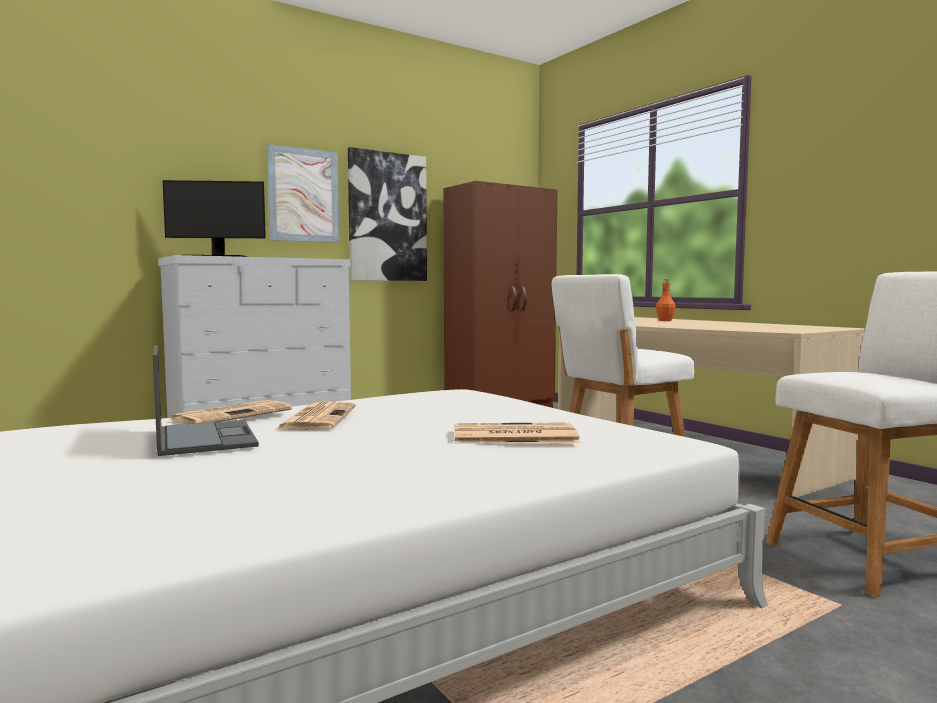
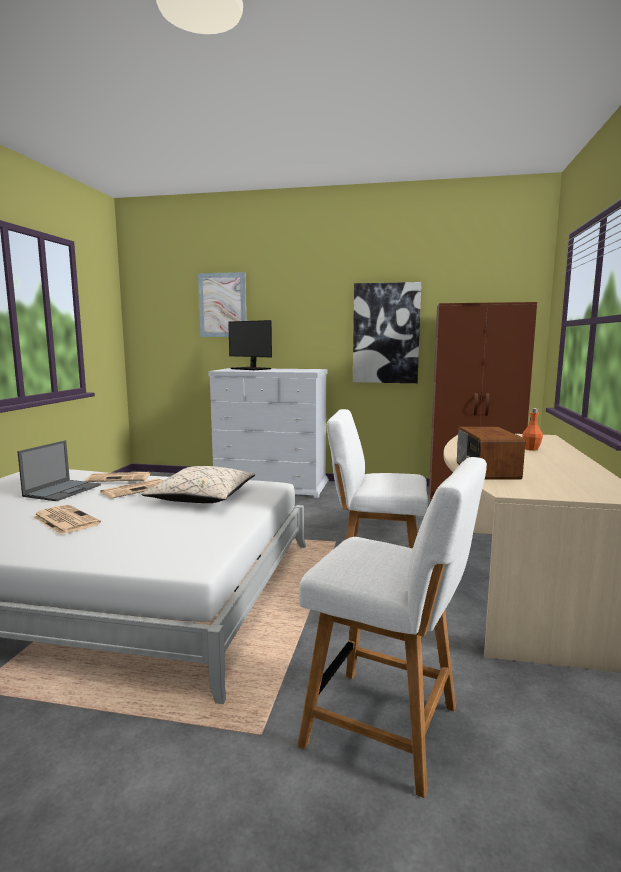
camera: 45 degrees right, 5 degrees up
(303, 195) = (320, 322): picture -> picture (222, 305)
(439, 410) = (202, 498): none -> beige pillow
(512, 436) = (144, 528): newspaper -> newspaper (64, 520)
(716, 327) = (486, 471): none -> radio

